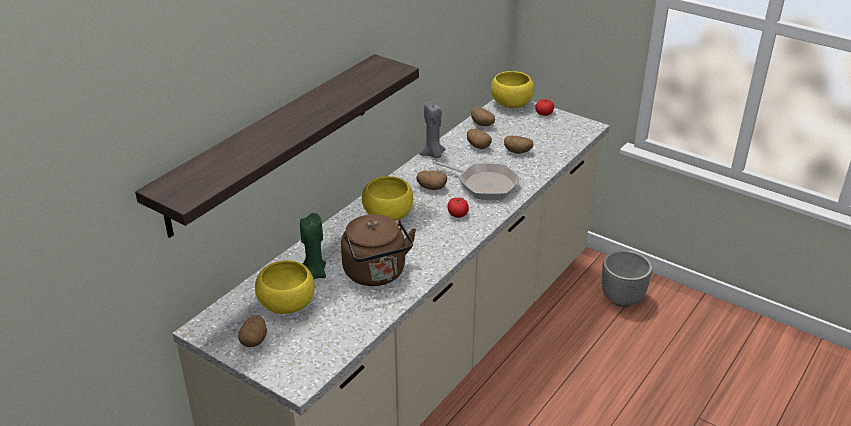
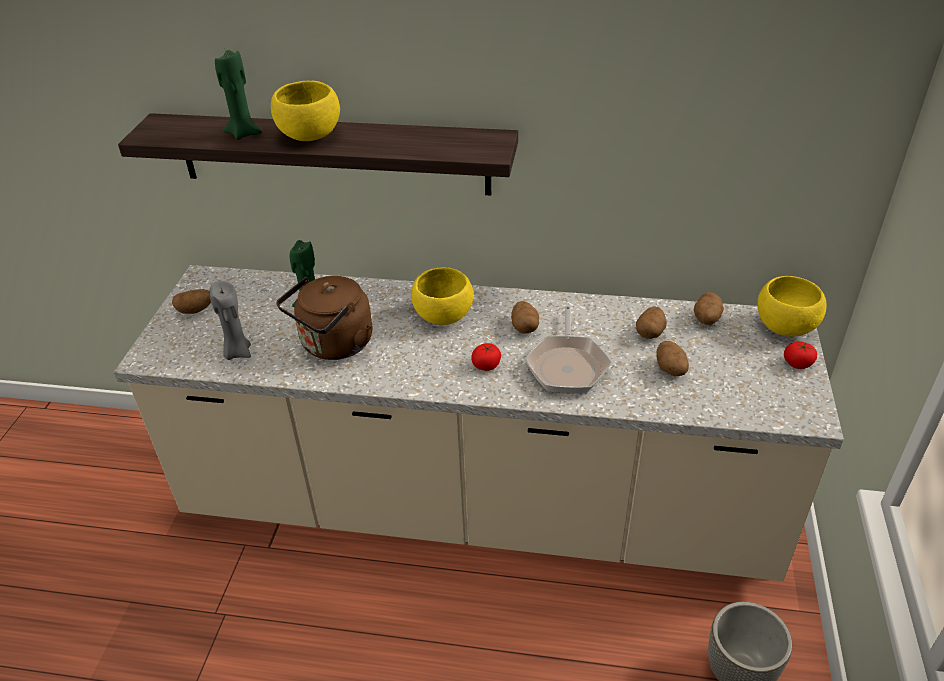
camera: 65 degrees right, 5 degrees up
(245, 151) = (244, 133): none -> green candle
(286, 306) = (254, 309): yellow bowl -> yellow bowl (309, 136)
(433, 154) = (596, 304): grey candle -> grey candle (237, 352)

